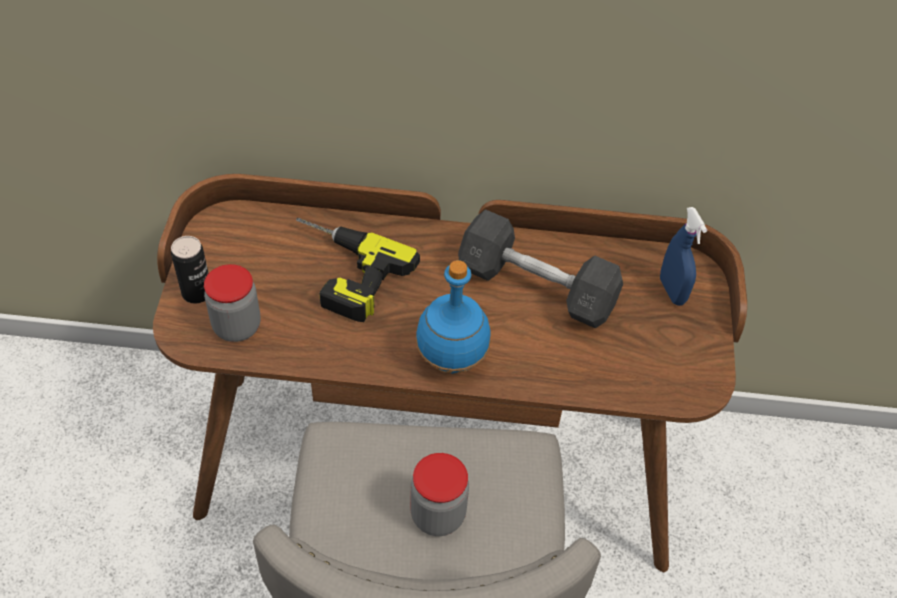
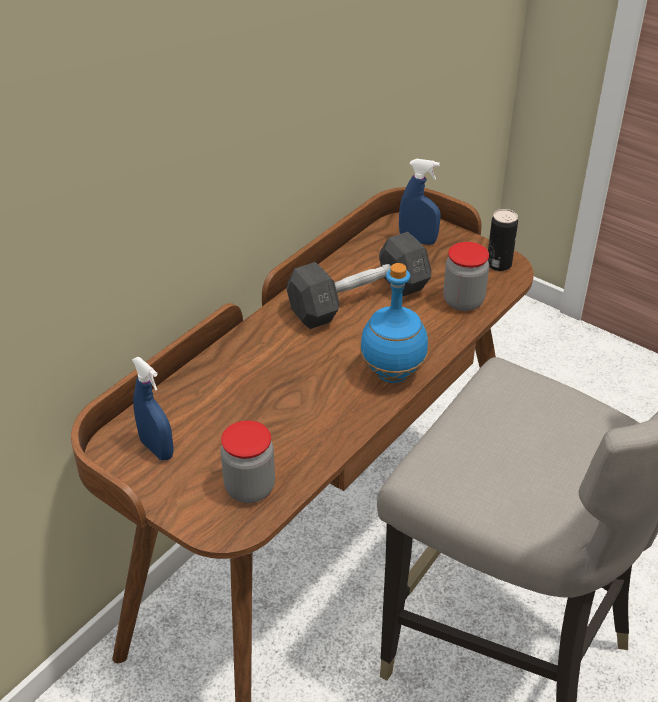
camera: 55 degrees left, 10 degrees down
(197, 293) = (185, 501): can -> can (499, 264)
(243, 245) = (157, 449): none -> blue spray bottle
(339, 272) = (246, 400): power drill -> none
(438, 515) = (532, 440): jar -> jar (463, 301)

